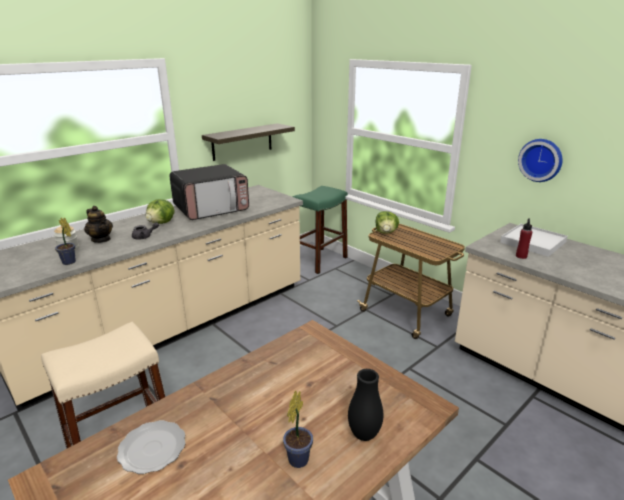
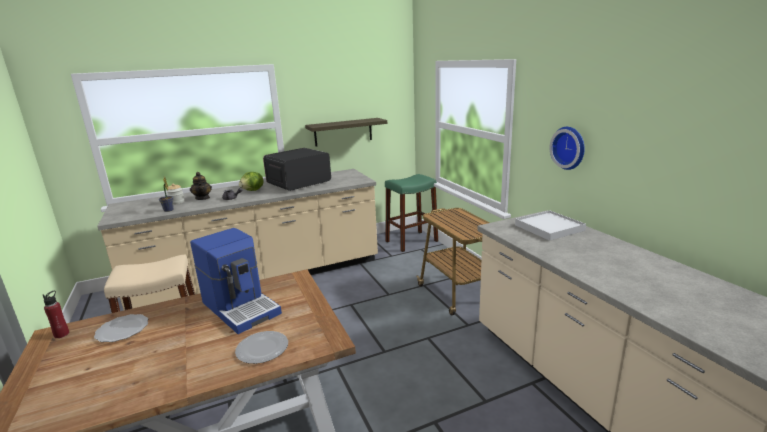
camera: 20 degrees right, 5 degrees down
(211, 209) = (298, 183): microwave -> microwave turned 150 degrees clockwise
(283, 384) = (241, 307): none -> coffee machine
(299, 457) = (204, 354): potted plant -> none
(364, 434) = (262, 349): black vase -> plate
(386, 232) = (440, 214): lettuce -> none
(521, 256) = (521, 237): red bottle -> red bottle (62, 334)

